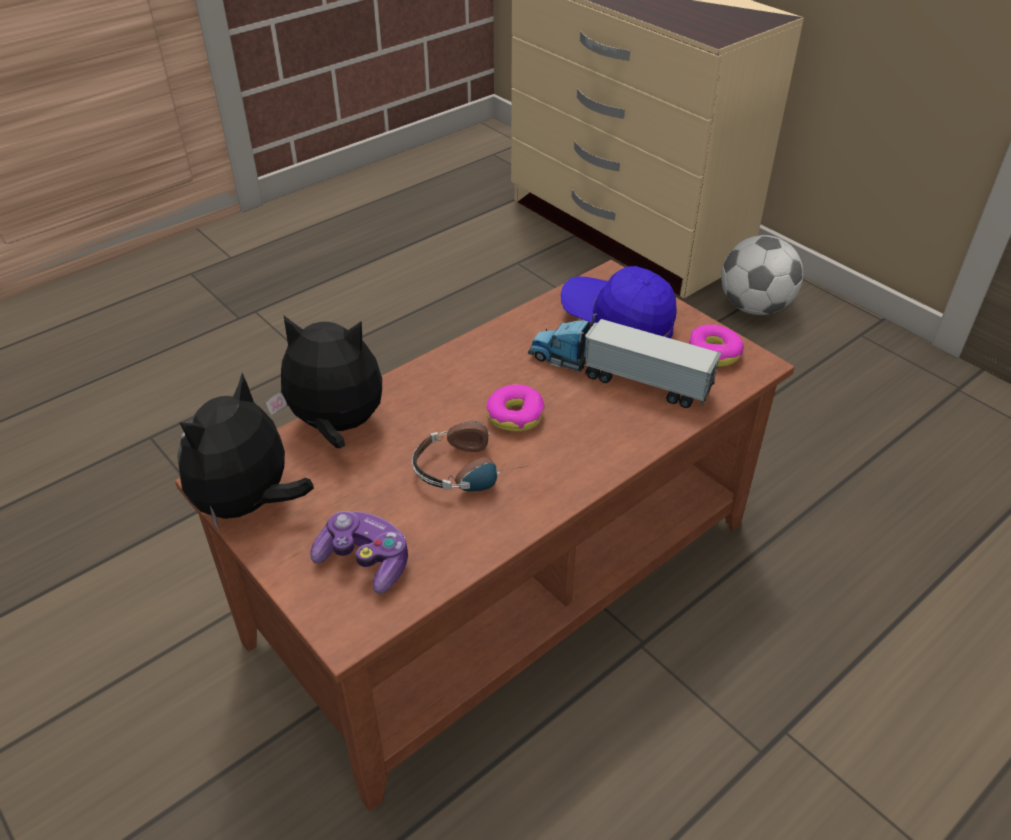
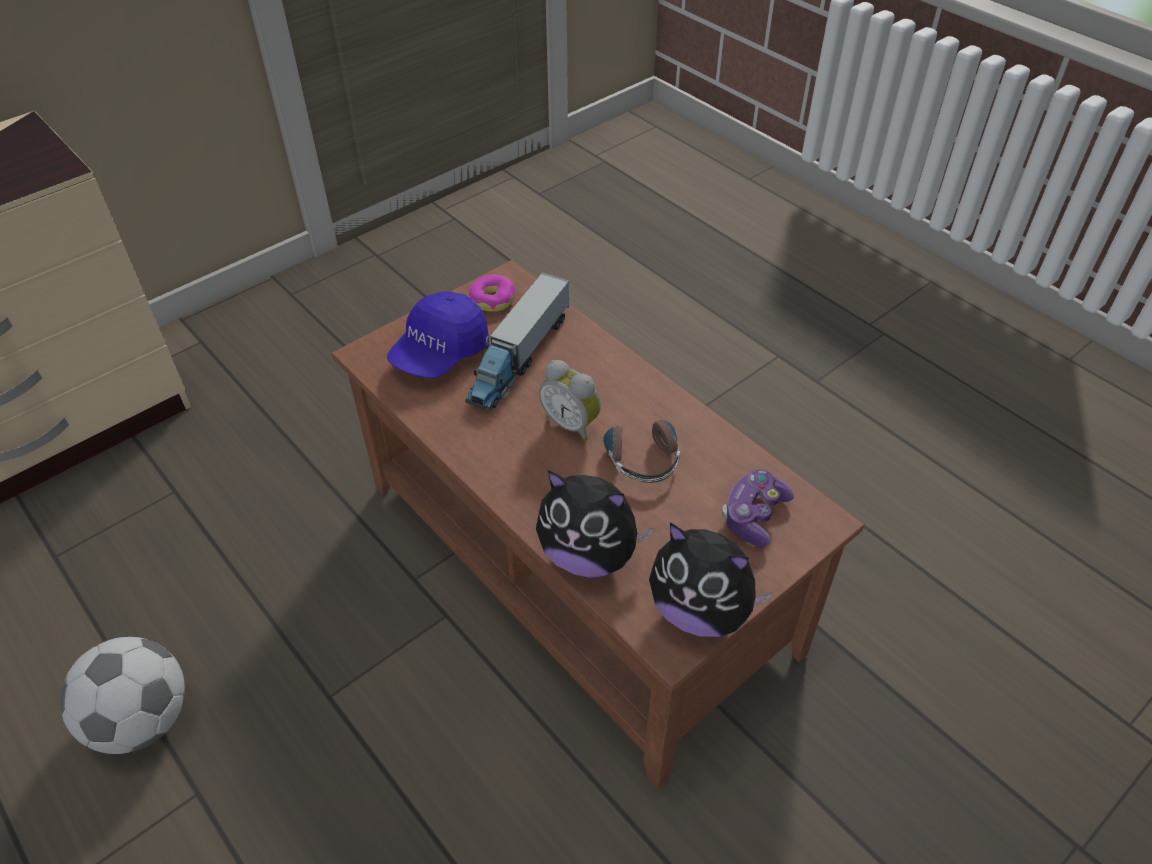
camera: 90 degrees left, 5 degrees up
(336, 426) = (589, 555): plush toy -> plush toy turned 75 degrees counterclockwise
(515, 415) = (572, 423): donut -> alarm clock
(754, 307) = (226, 355): football -> football (142, 719)

